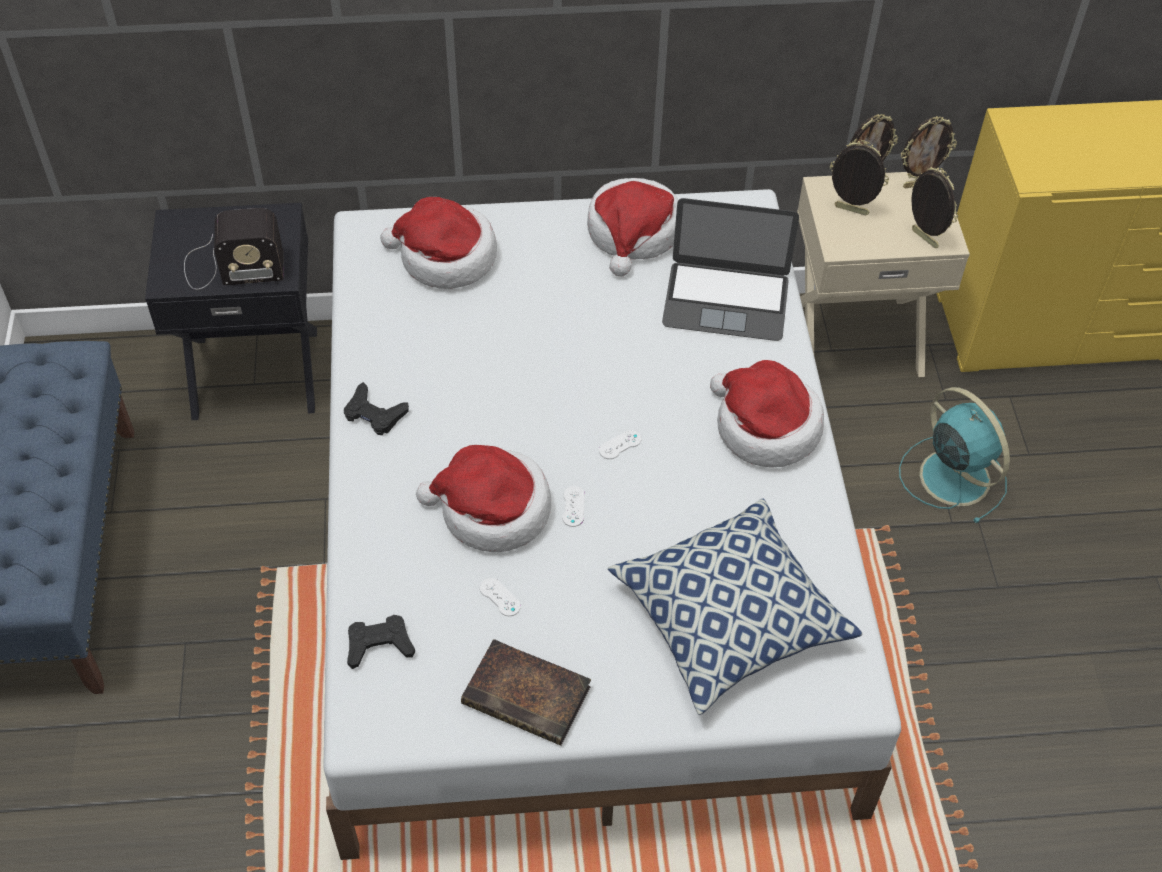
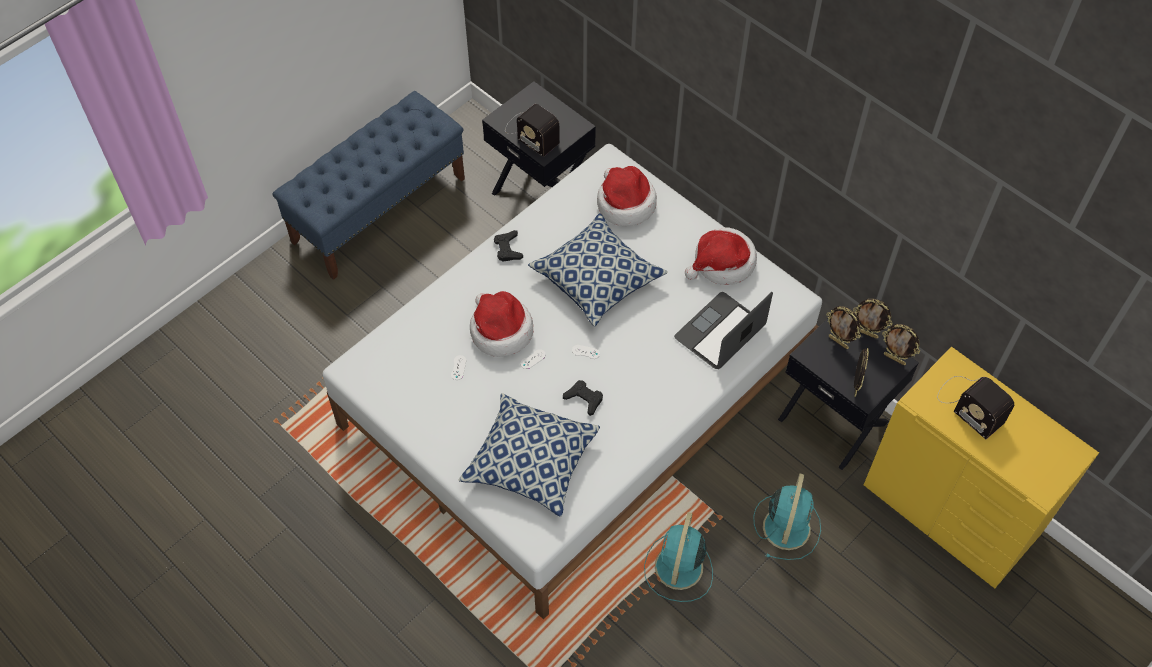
camera: 50 degrees right, 5 degrees up
(379, 645) = (394, 343): black game controller -> black game controller (584, 399)
(524, 359) = (597, 279): none -> pillow
(529, 696) = (420, 415): book -> none
(726, 300) = (720, 331): laptop -> laptop turned 75 degrees clockwise
(764, 427) = (656, 402): hat -> none
(850, 211) = (838, 342): picture frame -> picture frame turned 150 degrees clockwise
(855, 336) = (834, 419): beige nightstand -> black nightstand
(920, 620) = (678, 569): none -> turquoise fan
(1076, 145) = (969, 404): none -> radio

